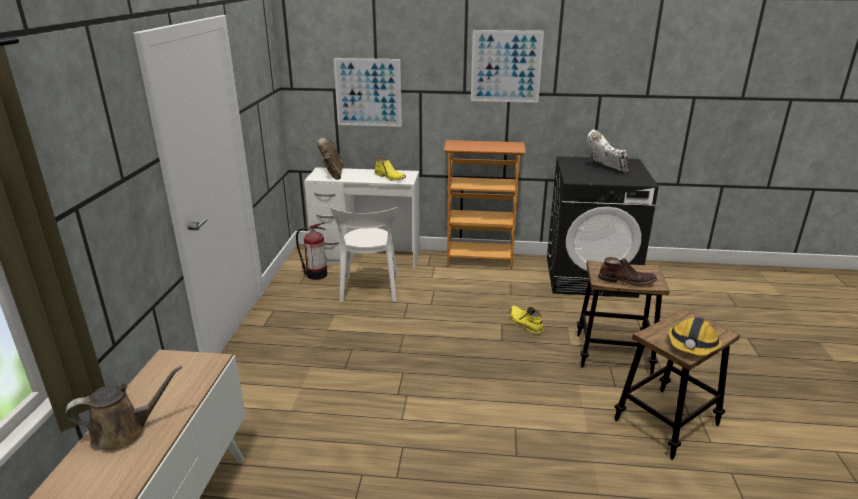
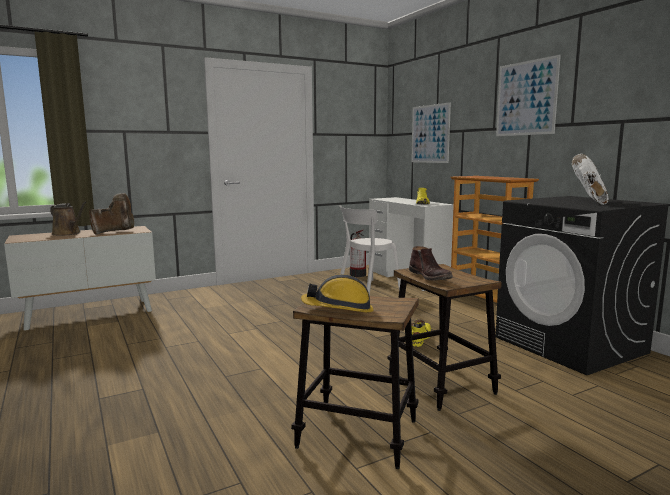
camera: 55 degrees right, 15 degrees down
(332, 173) = (394, 199): brown boot -> brown boot (114, 231)

